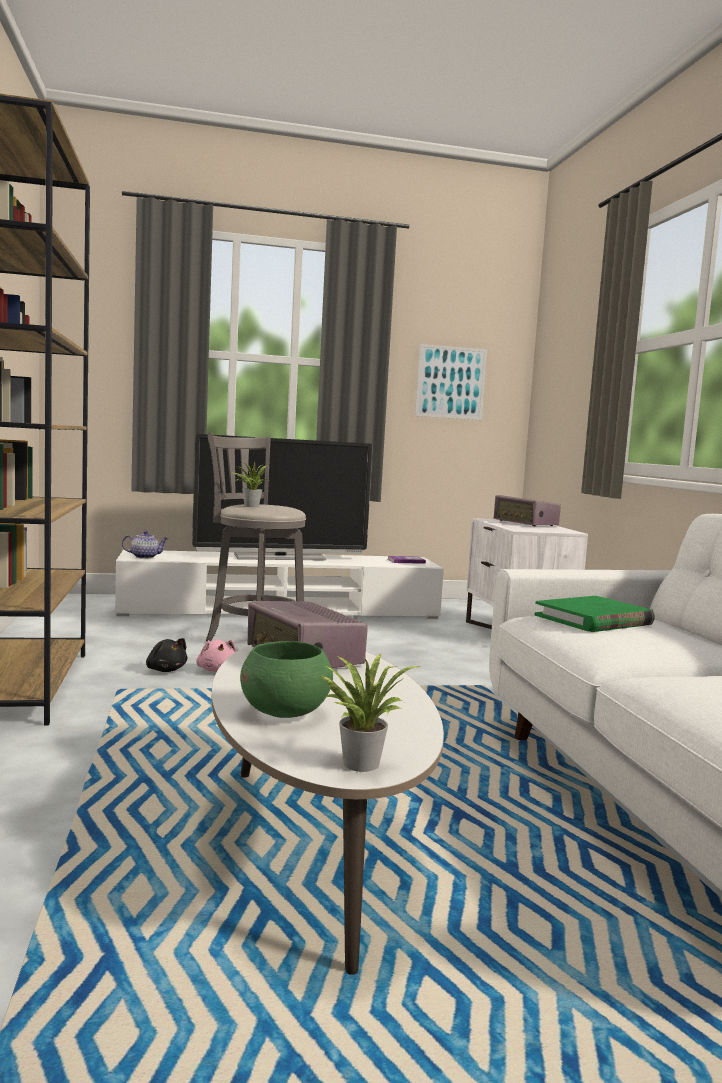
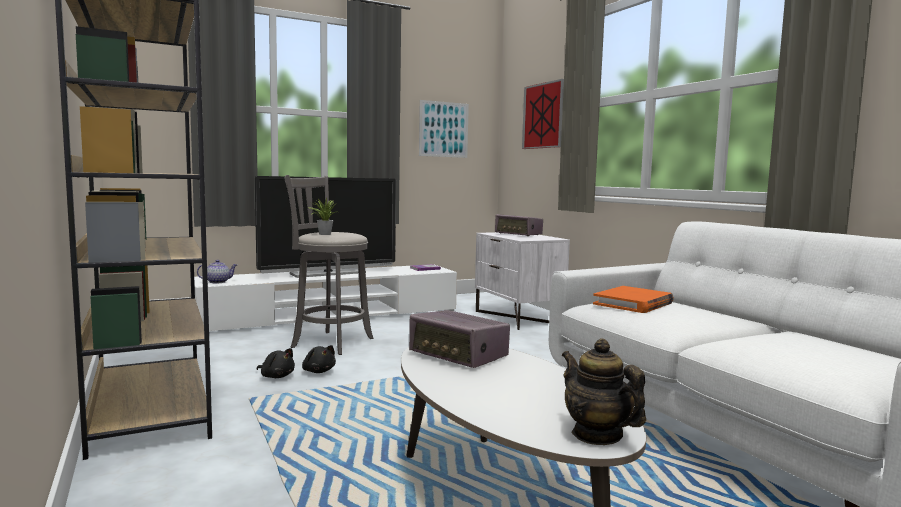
camera: 15 degrees left, 0 degrees up
(216, 670) = (318, 371): pink plush toy -> black plush toy
(286, 713) = (499, 403): green bowl -> none
(359, 762) = (597, 435): potted plant -> teapot
(578, 365) = (543, 116): none -> picture
(593, 620) = (633, 304): green book -> orange book

